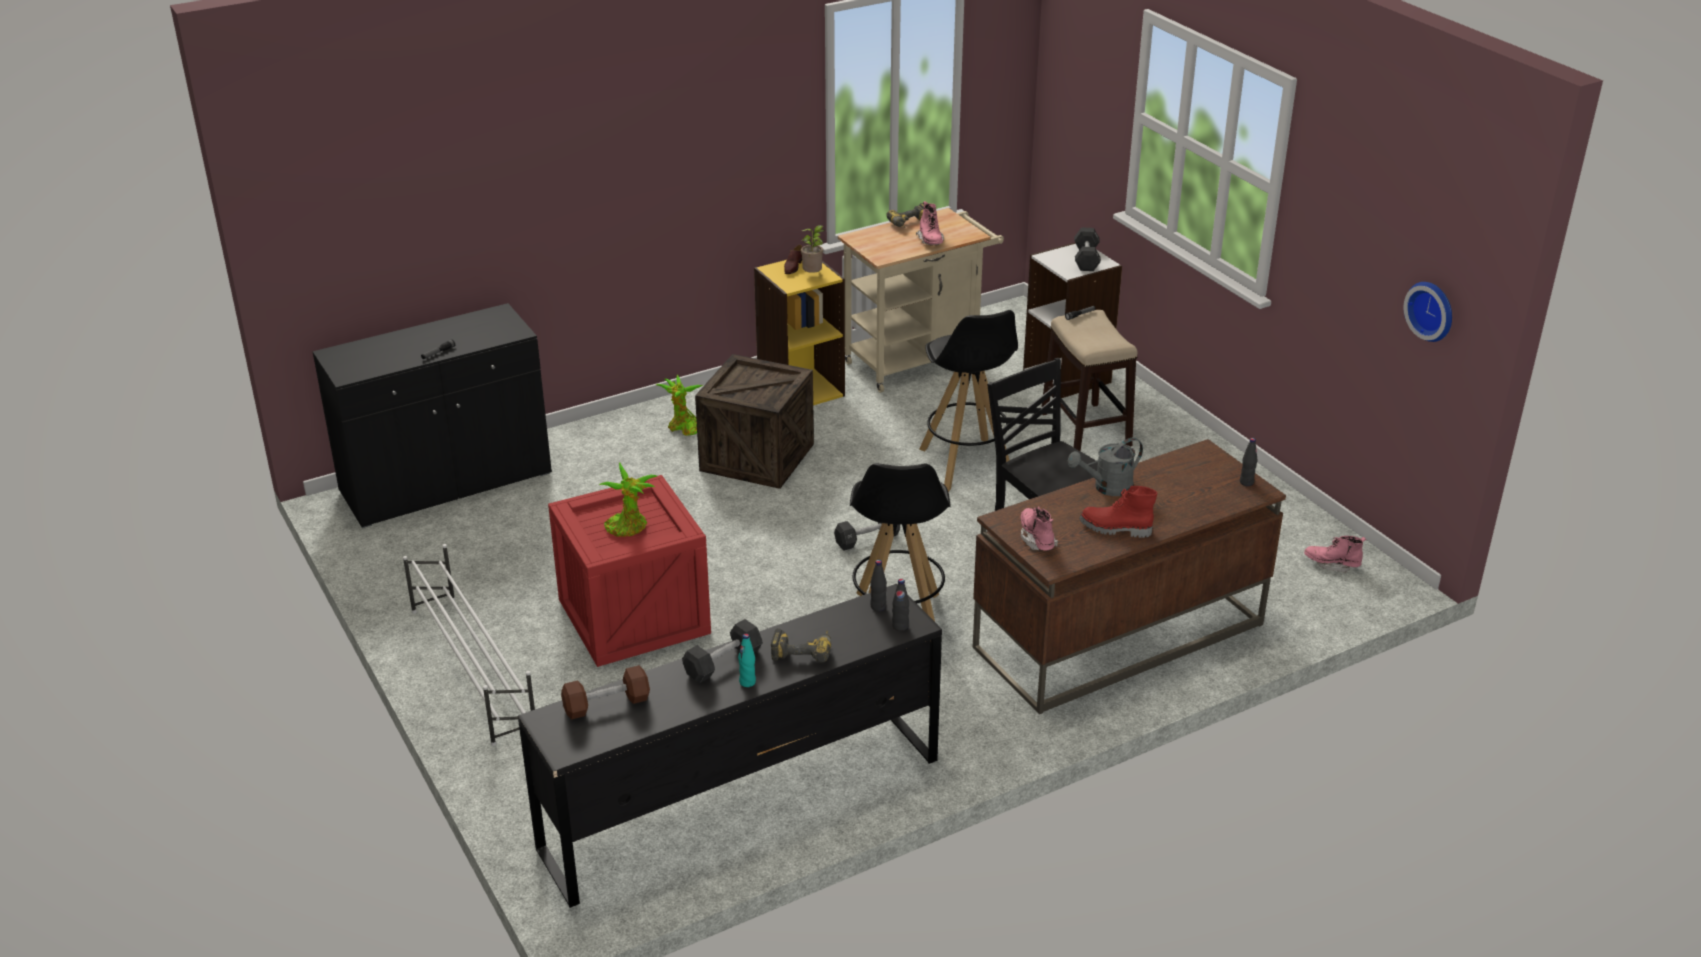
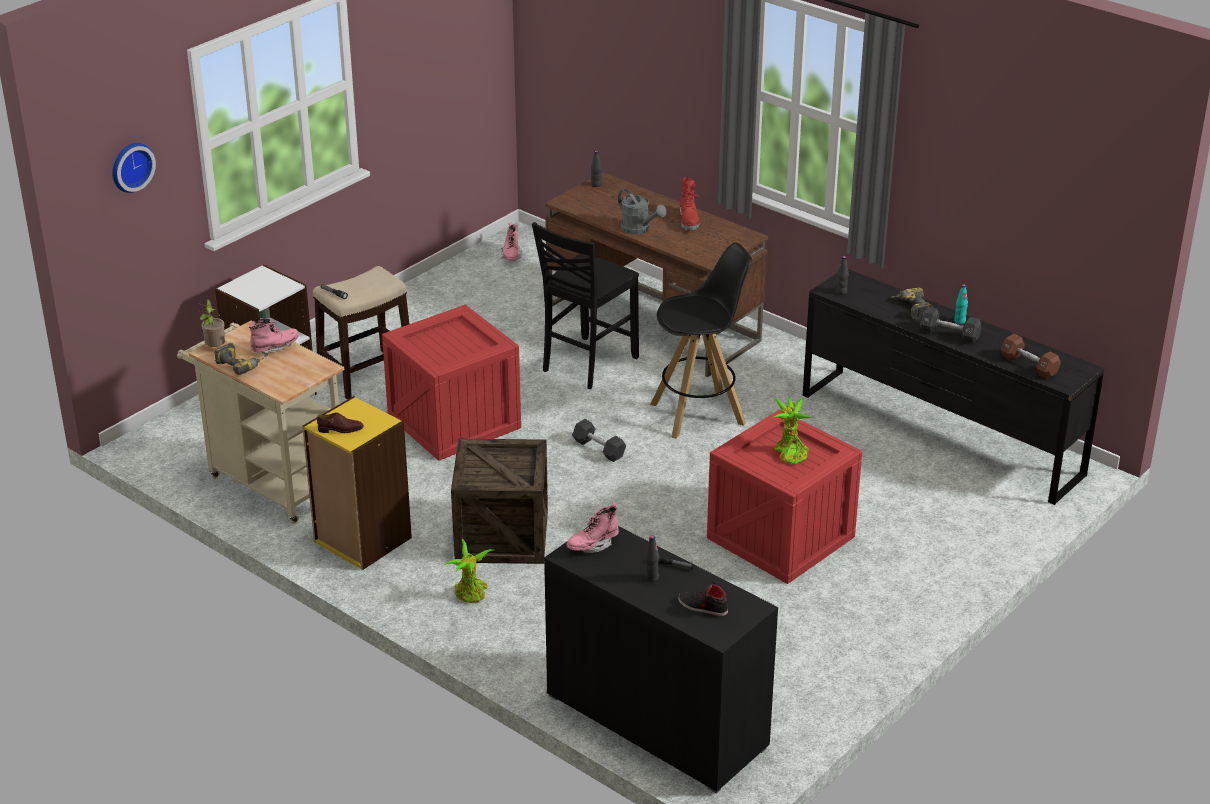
camera: 110 degrees left, 0 degrees up
(373, 354) = (702, 607): none -> black shoe
(472, 667) = (904, 600): white shoe rack -> none
(813, 275) = (354, 414): potted plant -> potted plant (214, 348)
(900, 626) = (855, 281): black bottle -> black bottle (651, 578)
(966, 465) = (456, 422): black stool -> crate
(1037, 539) = (722, 245): pink boot -> pink boot (592, 545)
(1086, 259) = (256, 281): black dumbbell -> none
(1432, 310) = (477, 50): wall clock -> wall clock (130, 166)

